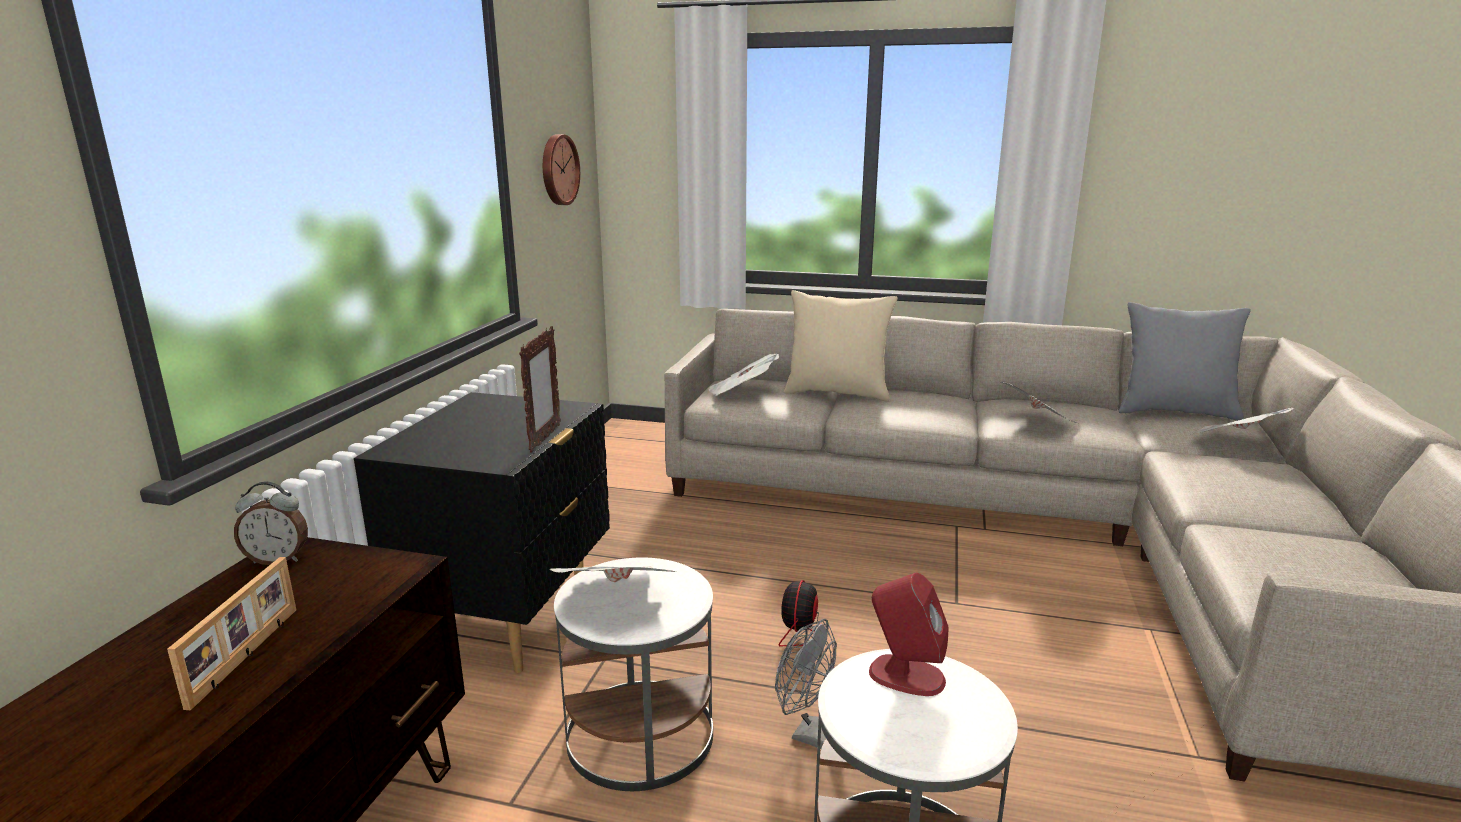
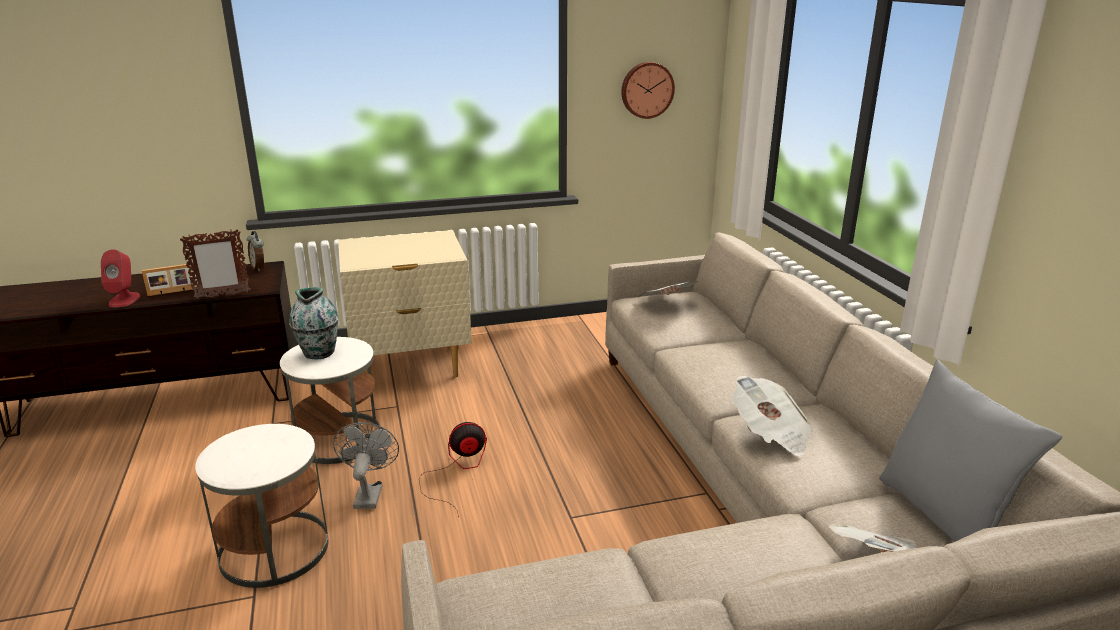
camera: 60 degrees right, 5 degrees up
(509, 622) = (411, 368): black nightstand -> beige nightstand
(544, 438) = (395, 263): picture frame -> picture frame (222, 295)
(618, 599) = (319, 352): newspaper -> vase
(837, 393) = (721, 336): beige pillow -> none
(905, 675) = (282, 444): red speaker -> red speaker (124, 299)

